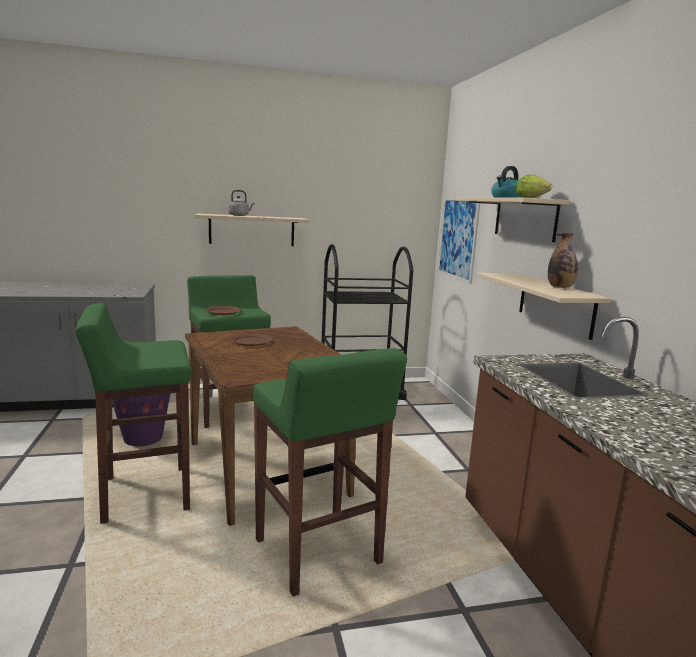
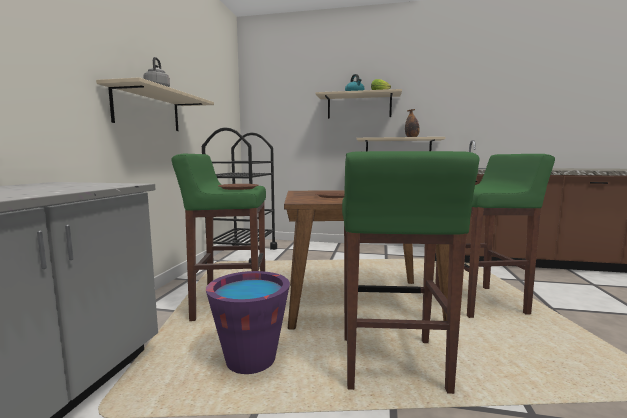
camera: 65 degrees left, 5 degrees down
(458, 238) = (276, 126): picture -> none

